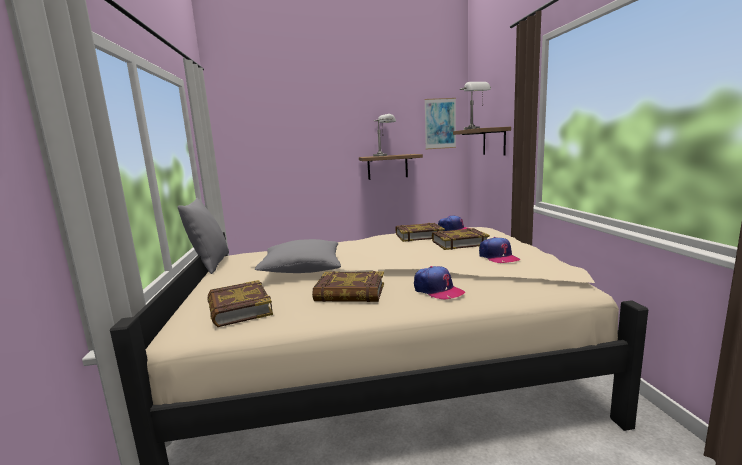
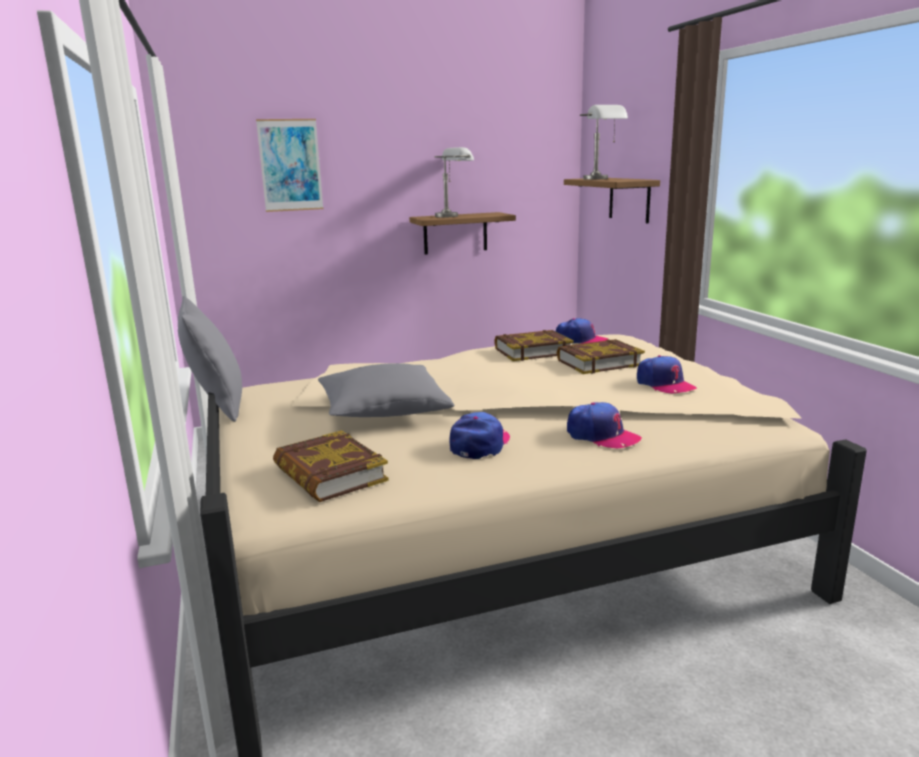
camera: 10 degrees left, 5 degrees up
(350, 293) = (480, 444): book -> cap
(440, 123) = (538, 163): picture -> picture (290, 165)

